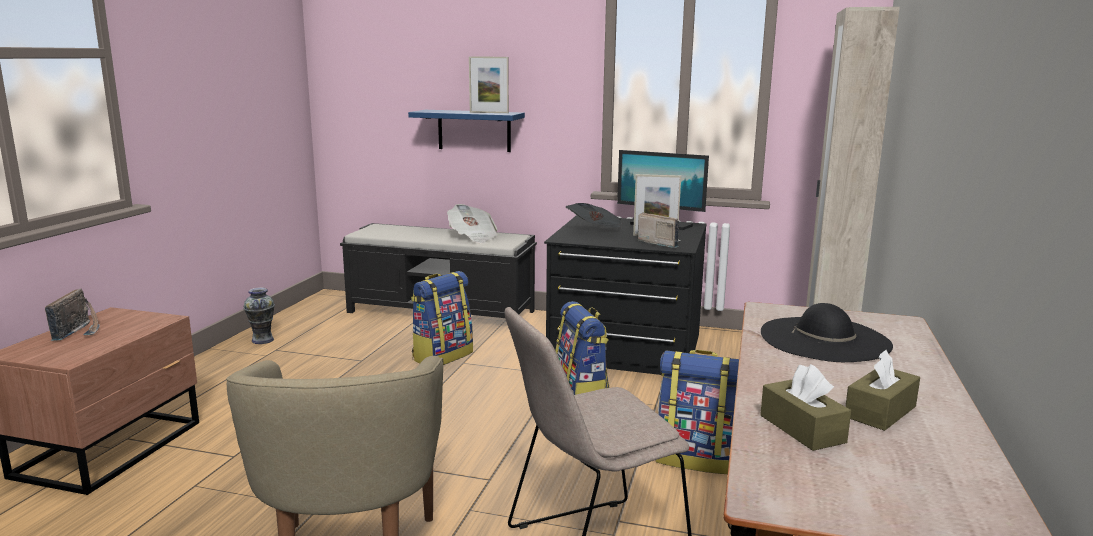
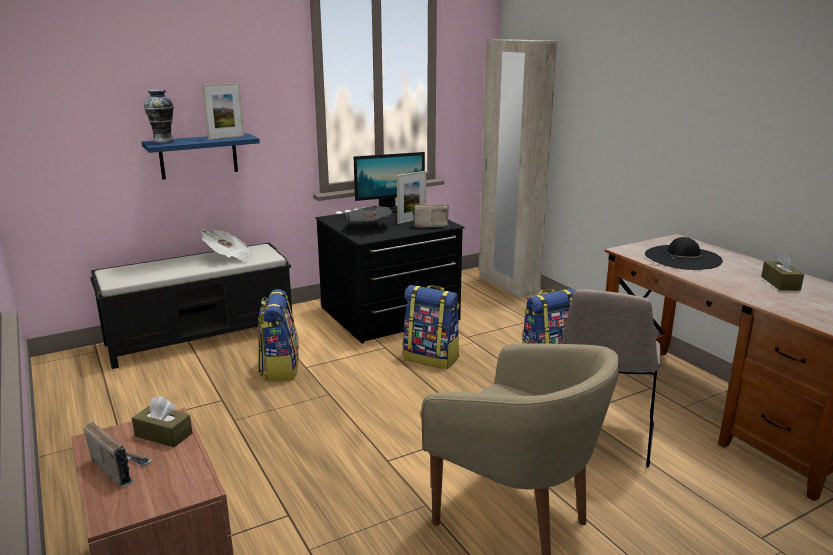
camera: 45 degrees left, 5 degrees up
(263, 340) = (82, 425): vase -> vase (163, 142)
(802, 429) = (785, 301): brown tissue box -> brown tissue box (163, 435)

